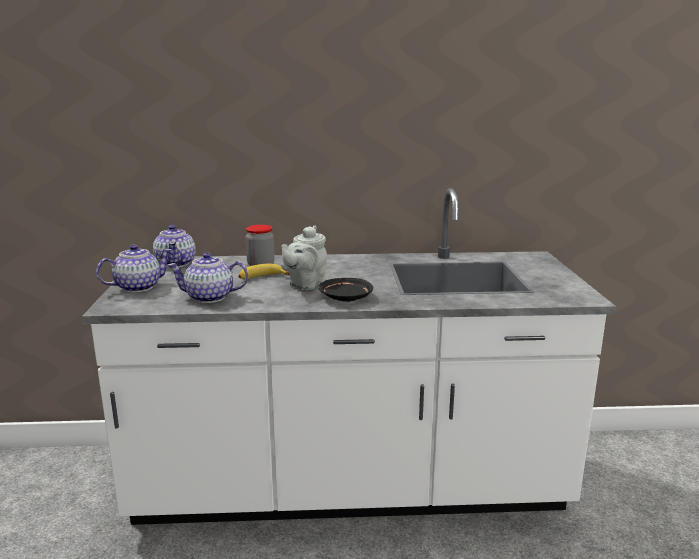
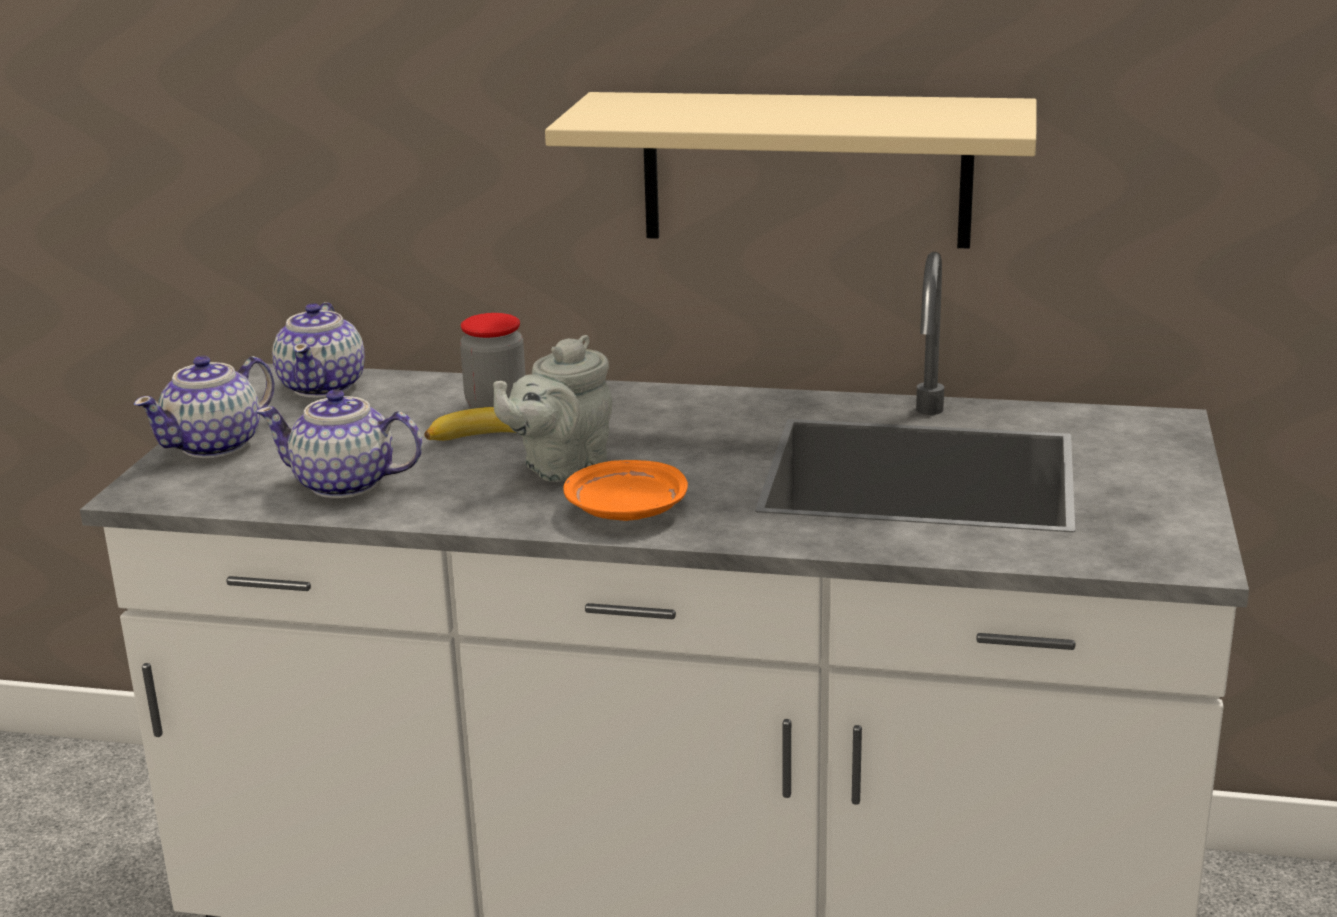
camera: 15 degrees right, 5 degrees up
(137, 287) = (216, 445): teapot -> teapot turned 150 degrees clockwise
(345, 298) = (625, 510): black plate -> orange plate
(388, 159) = (806, 169): none -> beige shelf

